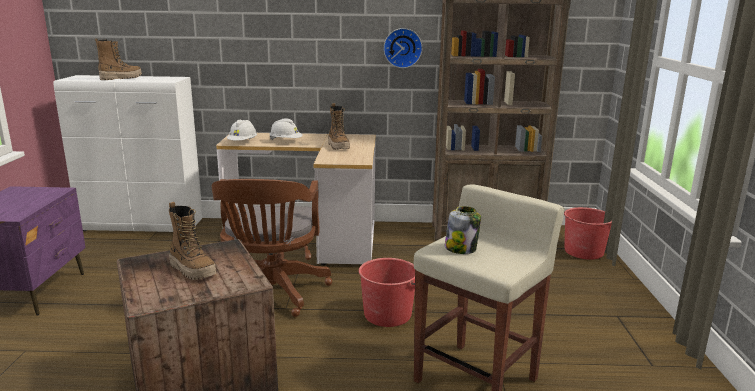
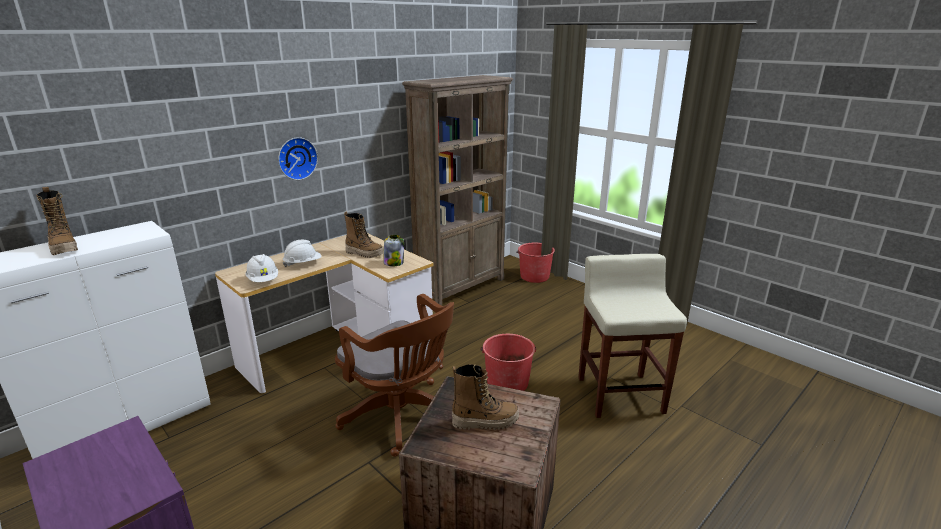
camera: 45 degrees left, 5 degrees up
(121, 78) = (64, 248): boot -> boot turned 135 degrees clockwise
(402, 48) = (374, 142): wall clock -> wall clock (296, 158)
(461, 248) = (623, 307): jar -> jar (394, 263)

